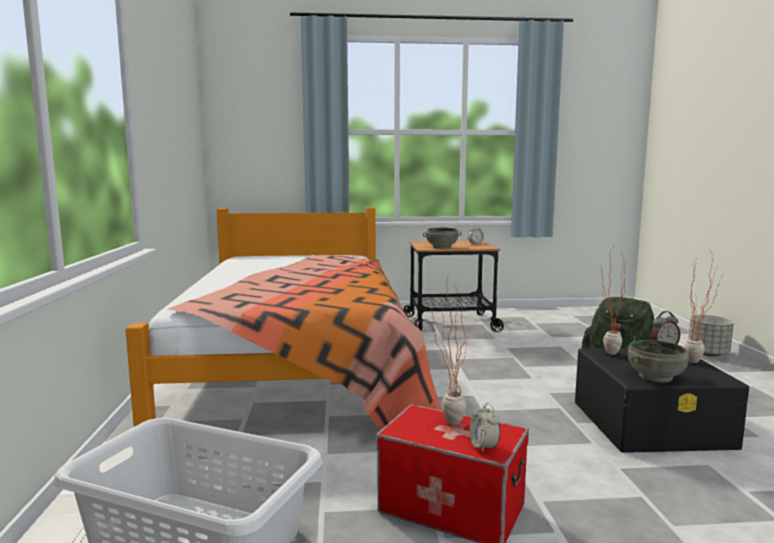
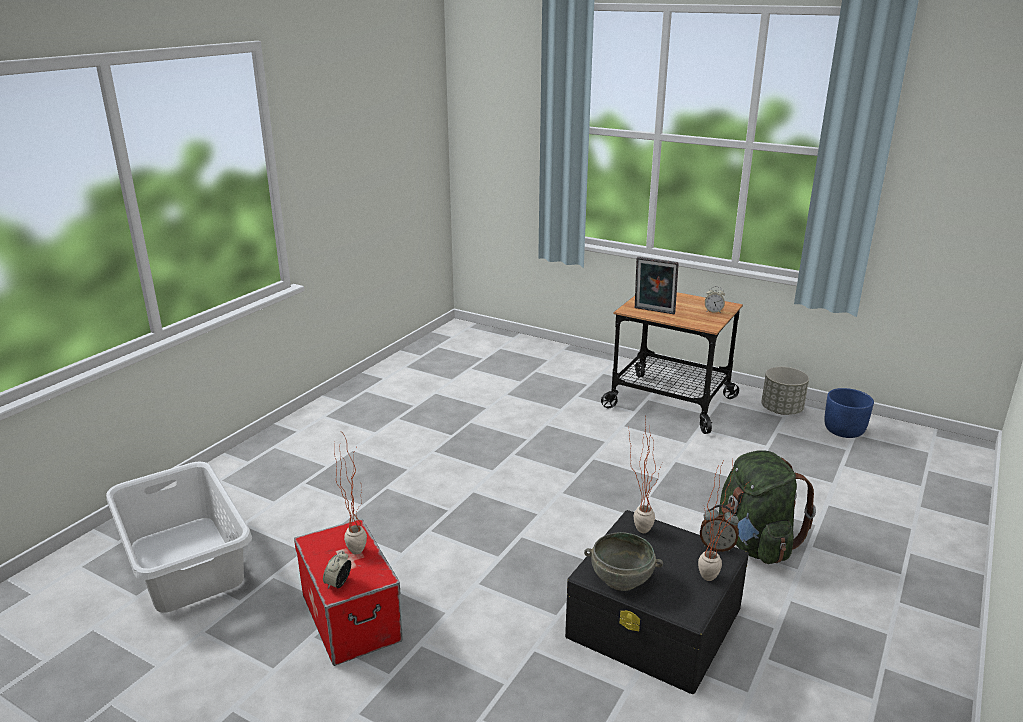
camera: 35 degrees right, 15 degrees up
(300, 362) = (445, 413): bed -> none
(441, 247) = (653, 311): grey bowl -> picture frame
(563, 315) = (844, 430): none -> blue planter
(708, 353) = (933, 564): grey planter -> grey planter (782, 410)

